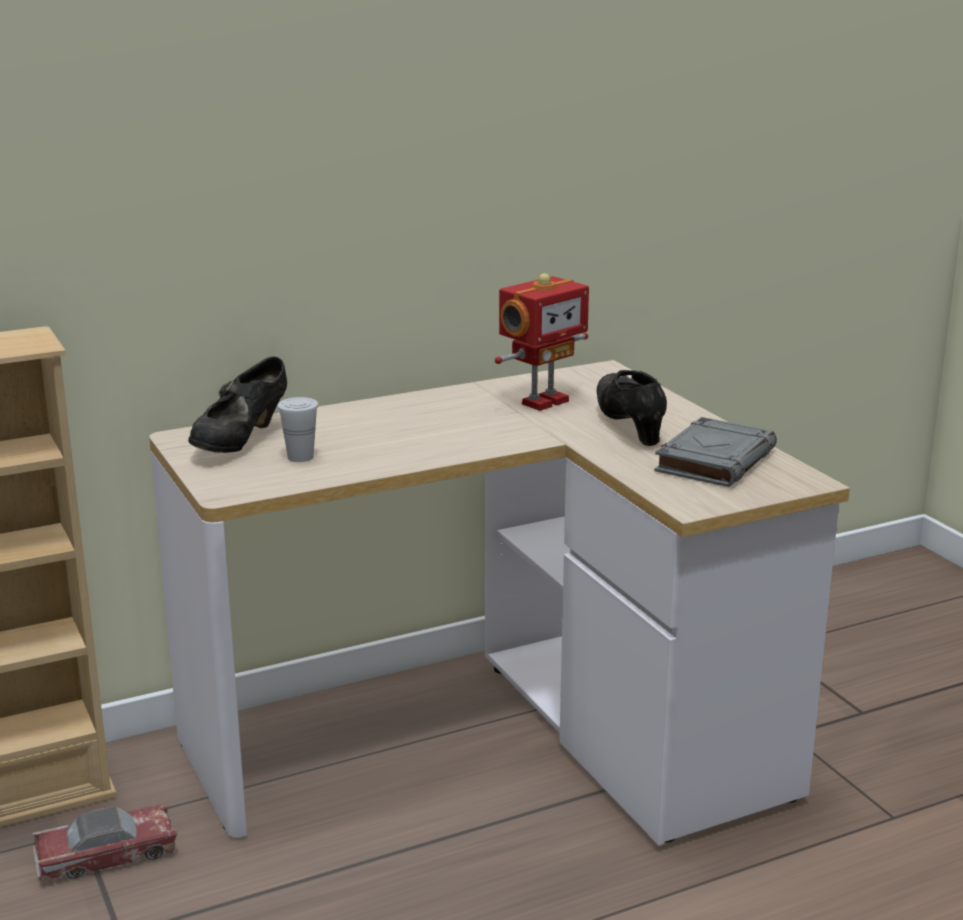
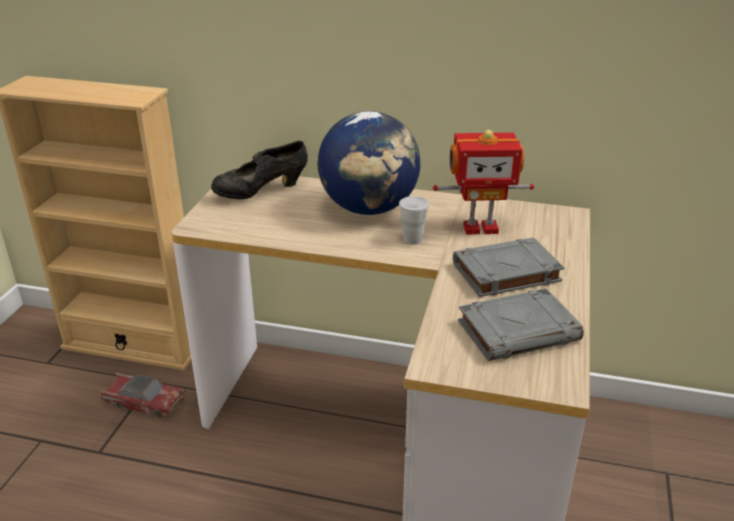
camera: 40 degrees right, 10 degrees up
(300, 457) = (271, 216): white cup -> white cup (412, 239)
(400, 420) = (369, 209): none -> globe
(630, 427) = (505, 273): black shoe -> grey book

